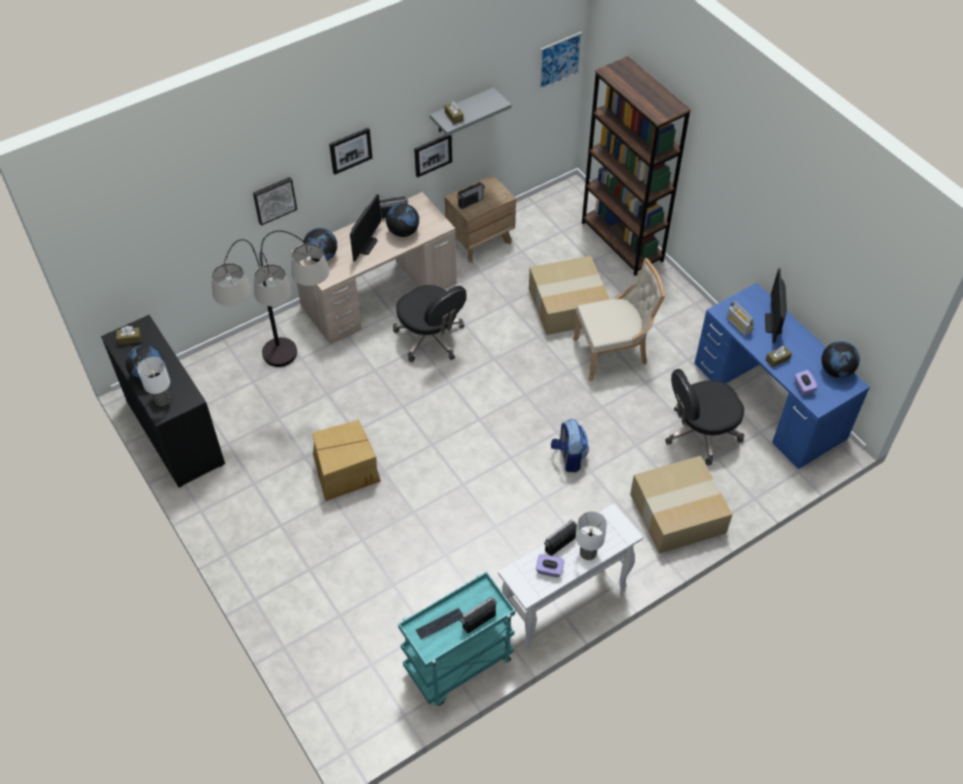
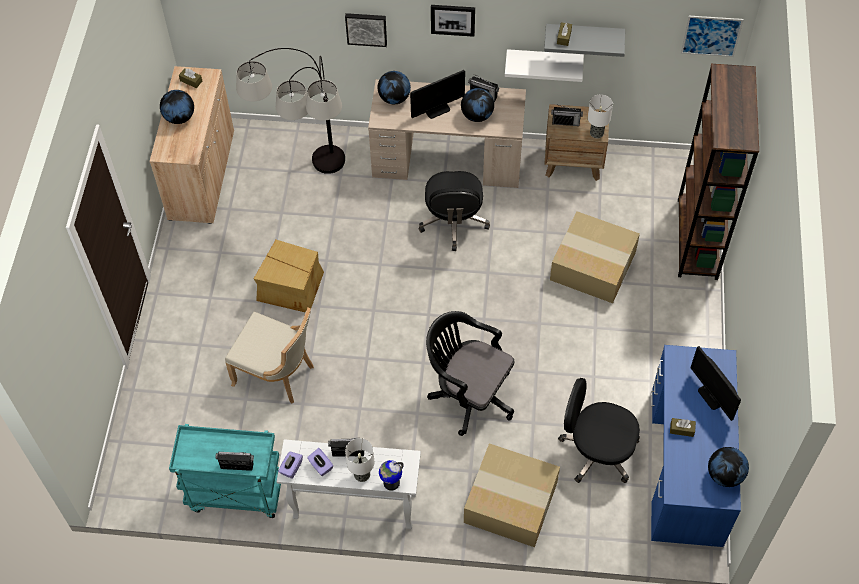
camera: 40 degrees right, 5 degrees up
(162, 399) = (171, 143): table lamp -> table lamp (596, 133)
(175, 432) = (202, 175): black cabinet -> beige cabinet
(432, 154) = (544, 60): picture -> white shelf
(440, 624) = (208, 447): keyboard -> none
(569, 457) = (468, 394): backpack -> black office chair
(613, 353) = (591, 332): beige chair -> beige chair (277, 374)
(616, 542) = (391, 482): none -> globe
(738, 325) = (679, 377): radio -> none
(773, 323) = (712, 396): monitor -> monitor turned 75 degrees counterclockwise
(803, 387) = (679, 469): purple tissue box -> purple tissue box (291, 468)

